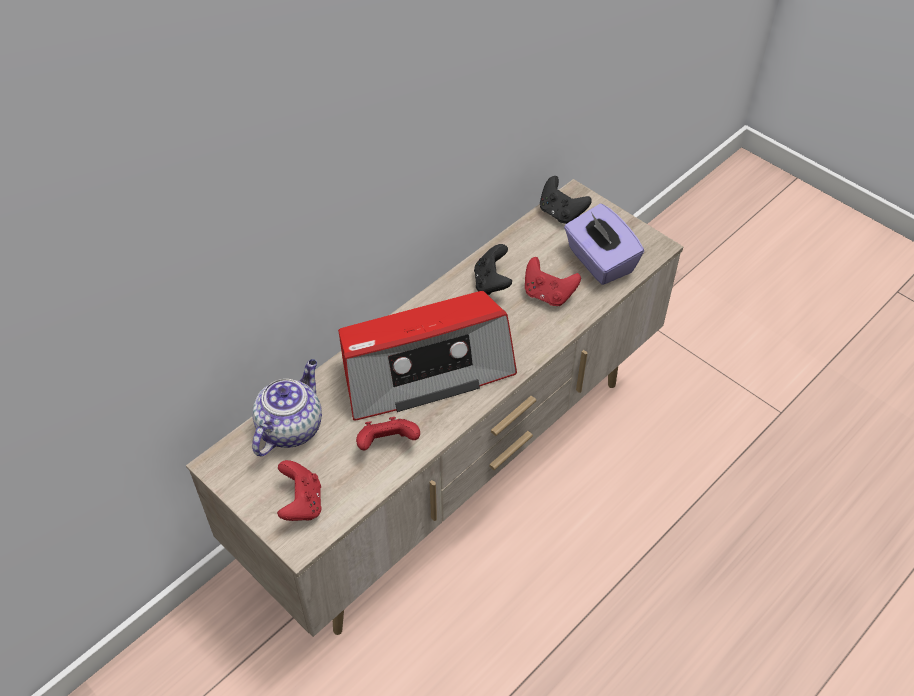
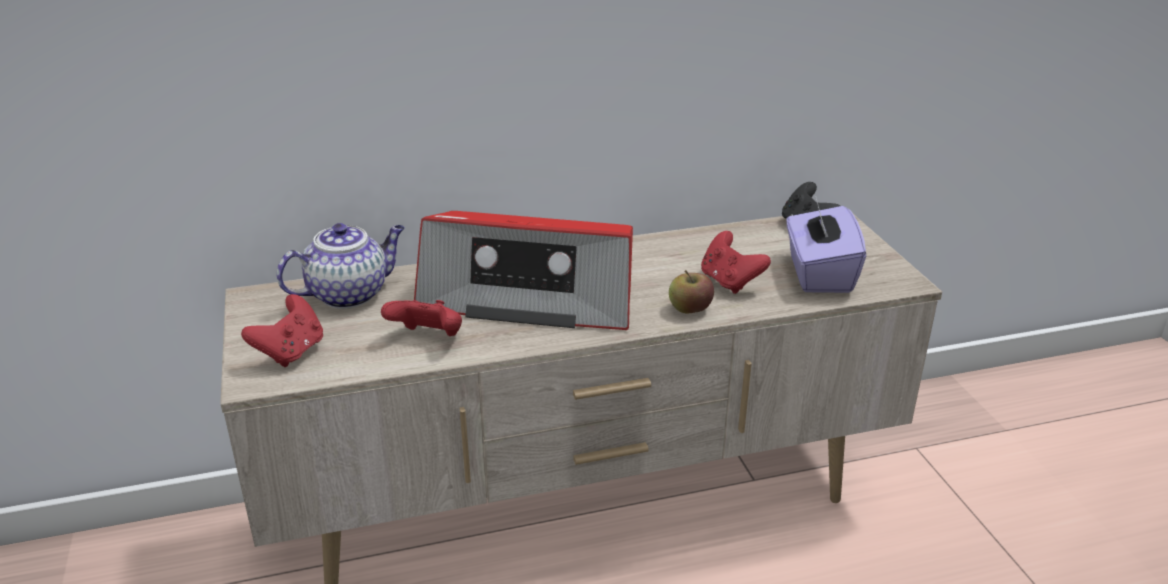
camera: 30 degrees right, 20 degrees down
(491, 283) = (673, 255): black game controller -> none
(541, 334) = (690, 309): none -> apple

